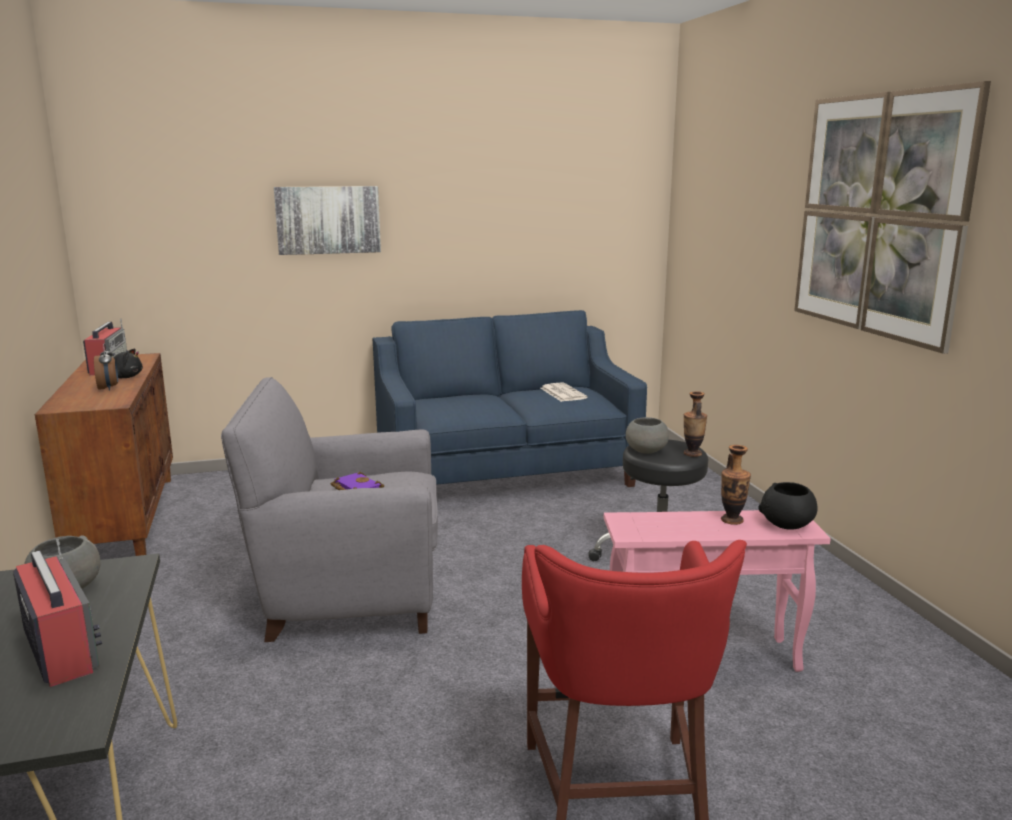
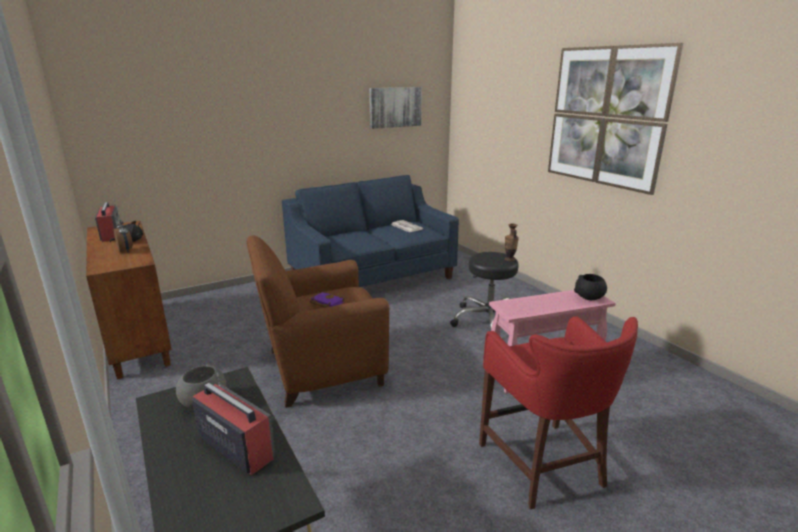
camera: 15 degrees left, 5 degrees up
(328, 220) = (248, 123): picture -> picture (395, 107)
(348, 594) = (320, 367): grey armchair -> brown armchair
(646, 451) = (483, 260): grey bowl -> none
(732, 520) = (560, 298): vase -> none

